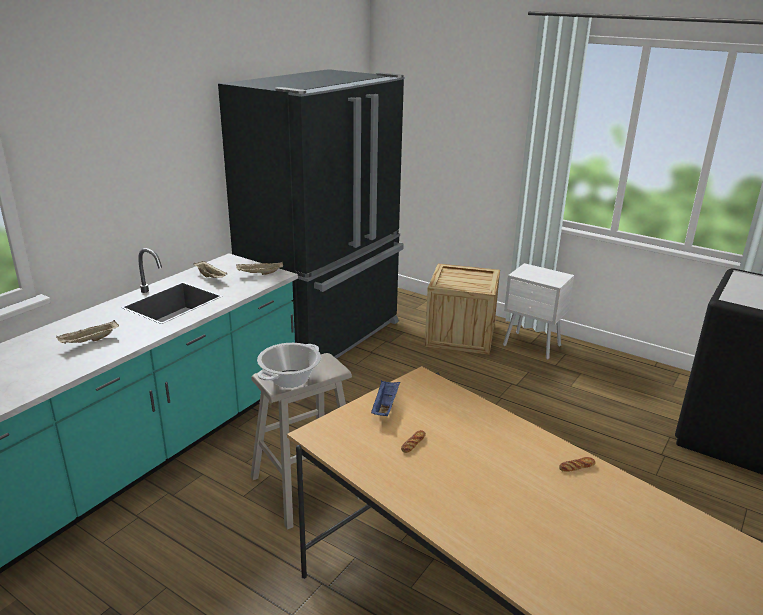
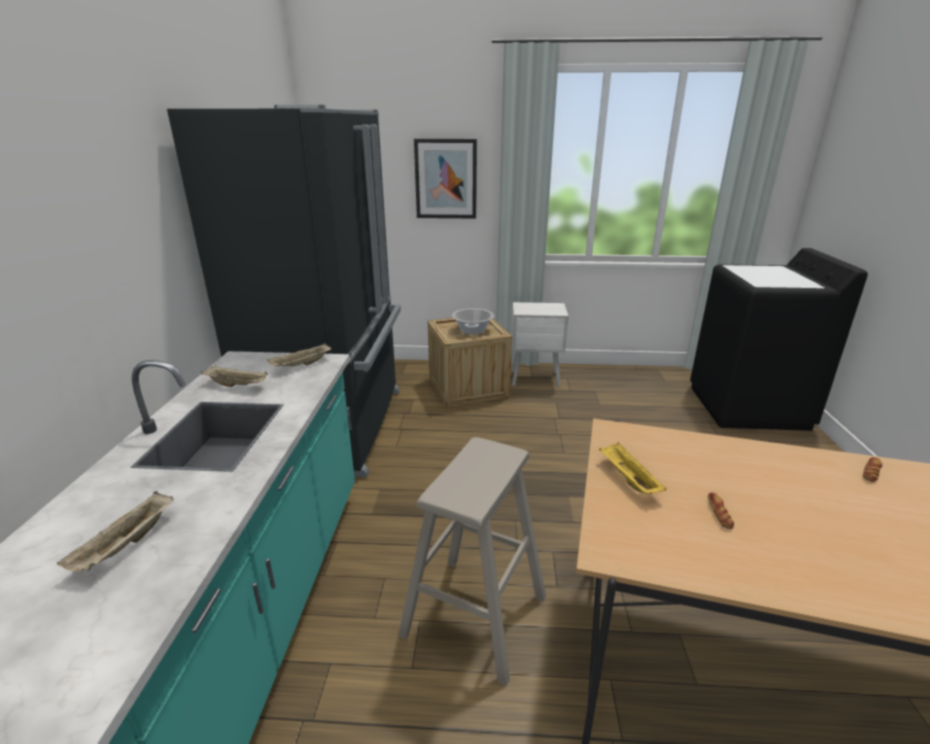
camera: 30 degrees left, 0 degrees up
(290, 379) = (474, 486): cooking pot -> cooking pot (472, 330)
(385, 406) = (627, 479): blue tray -> yellow tray
(481, 133) = (446, 179): none -> picture

